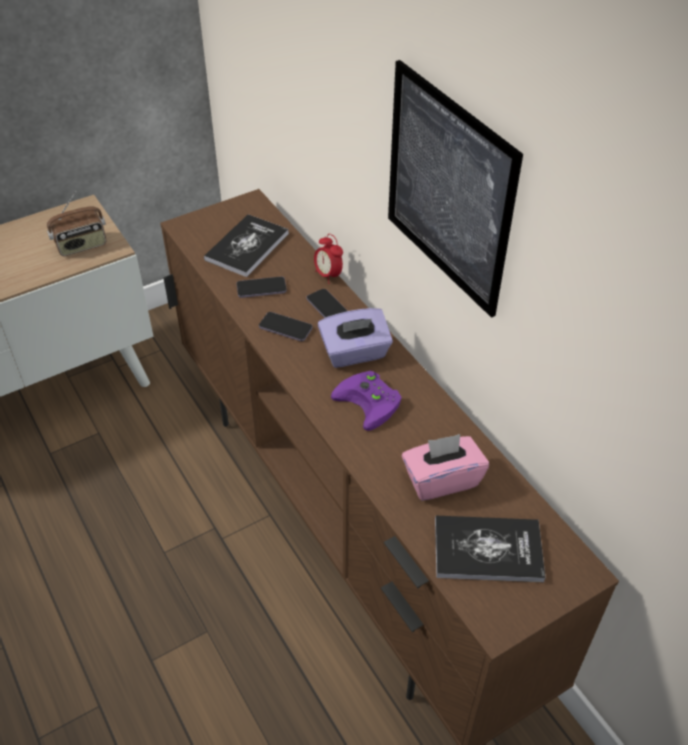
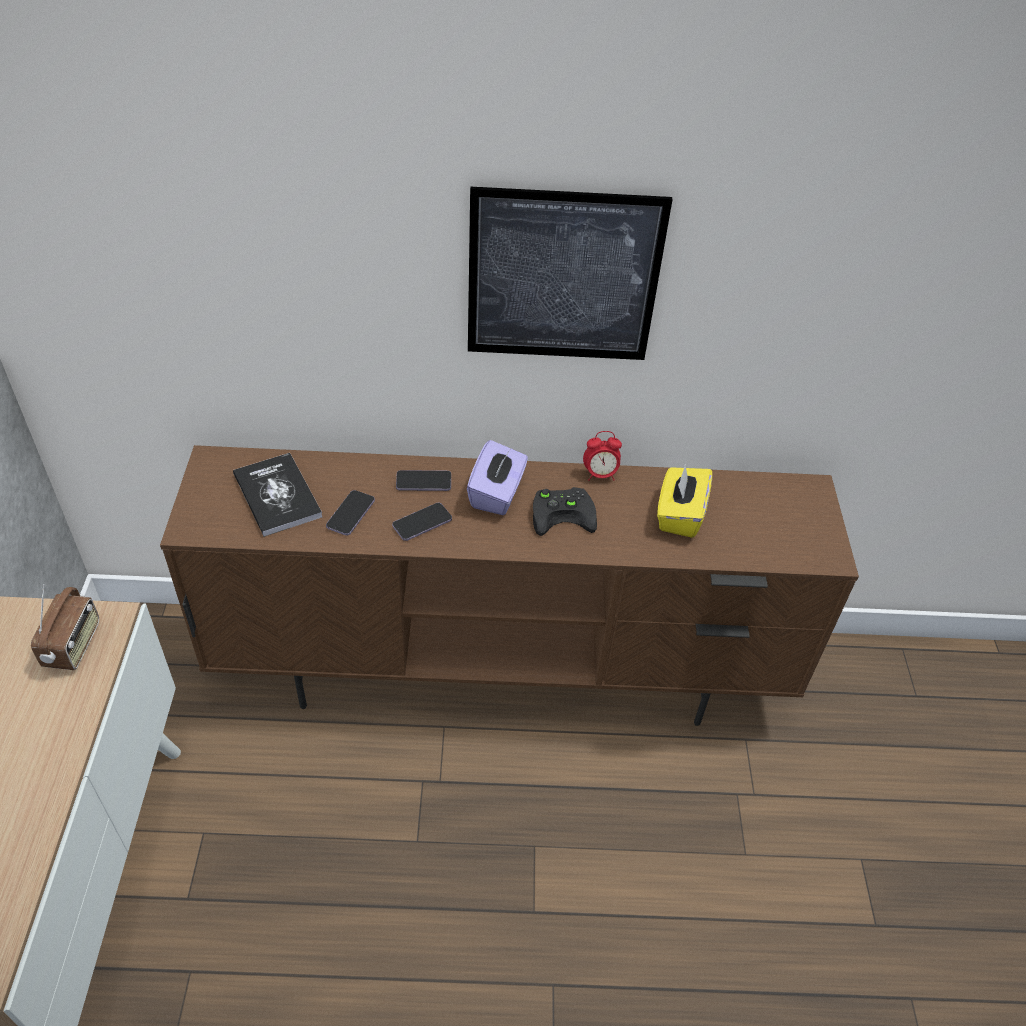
camera: 60 degrees left, 0 degrees up
(328, 275) = (379, 460): alarm clock -> alarm clock (600, 475)
(371, 402) = (564, 513): purple game controller -> black game controller
(441, 479) = (679, 515): pink tissue box -> yellow tissue box
(488, 550) = (764, 526): book -> none

